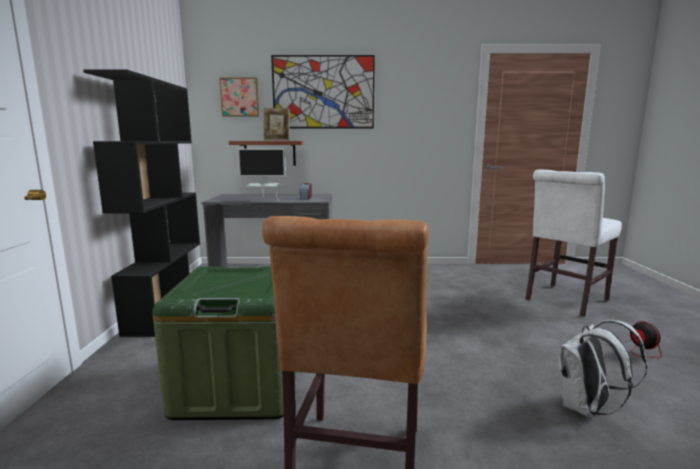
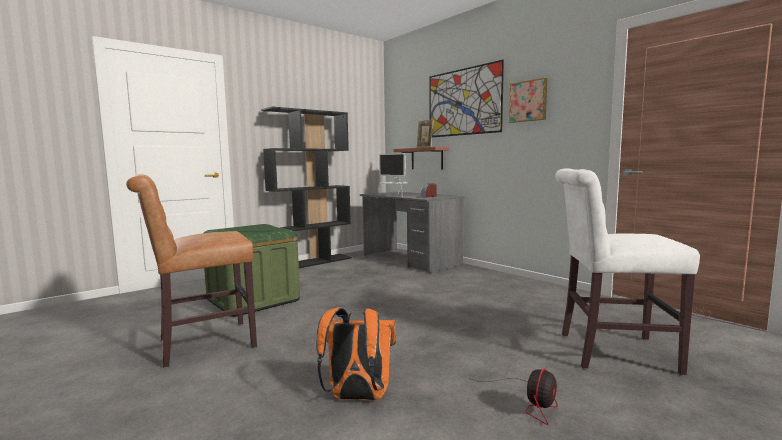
camera: 50 degrees right, 5 degrees down
(240, 97) = (411, 114): picture -> picture (528, 101)
(587, 409) = (357, 397): white backpack -> orange backpack

